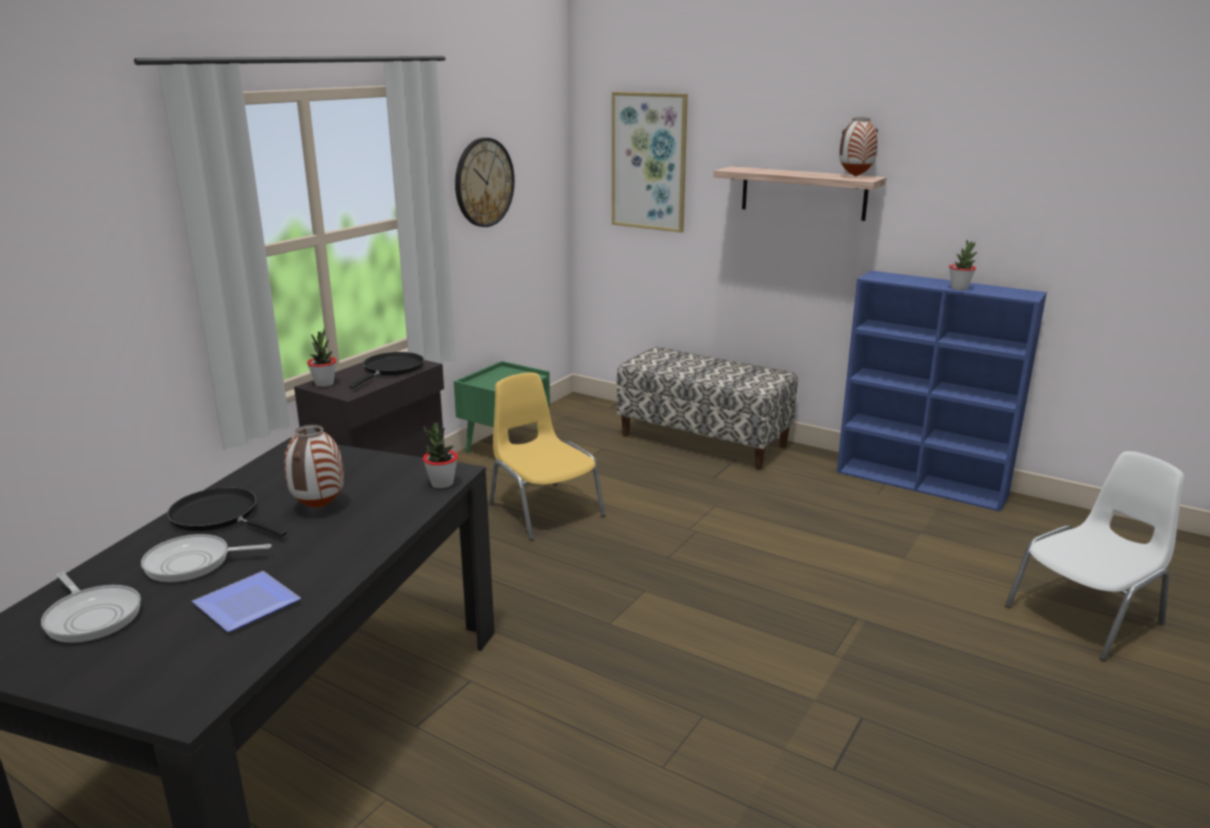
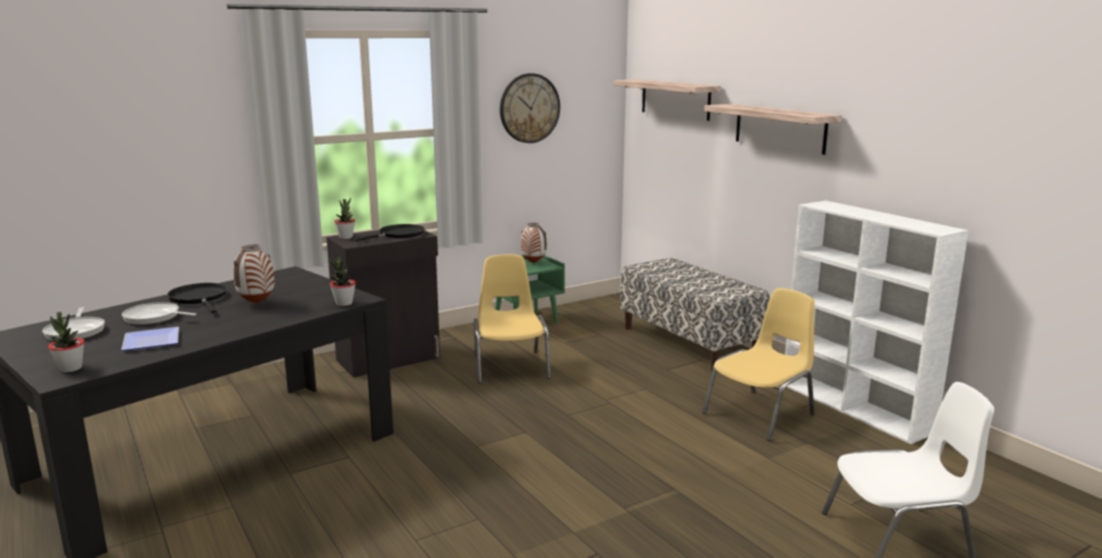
camera: 25 degrees right, 5 degrees down
(649, 162) = (675, 99): picture -> shelf
(850, 510) = (761, 414): none -> yellow chair
(855, 176) = (812, 113): vase -> vase (533, 263)
(922, 483) = (856, 408): blue bookcase -> white bookcase
(959, 288) = (882, 219): potted plant -> potted plant (70, 368)

